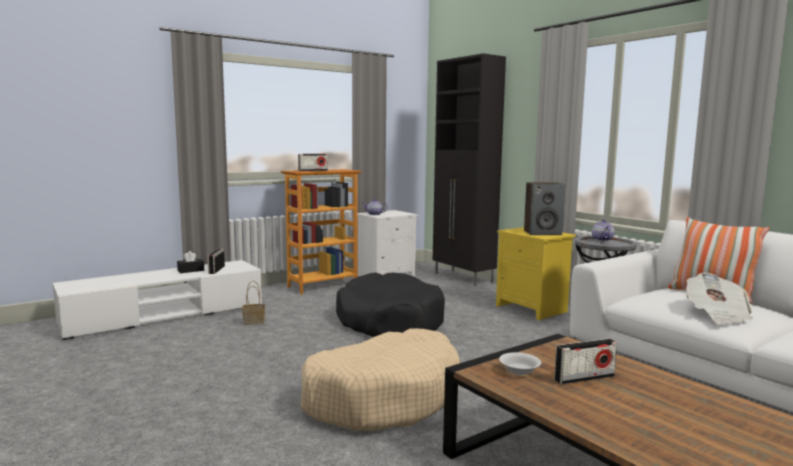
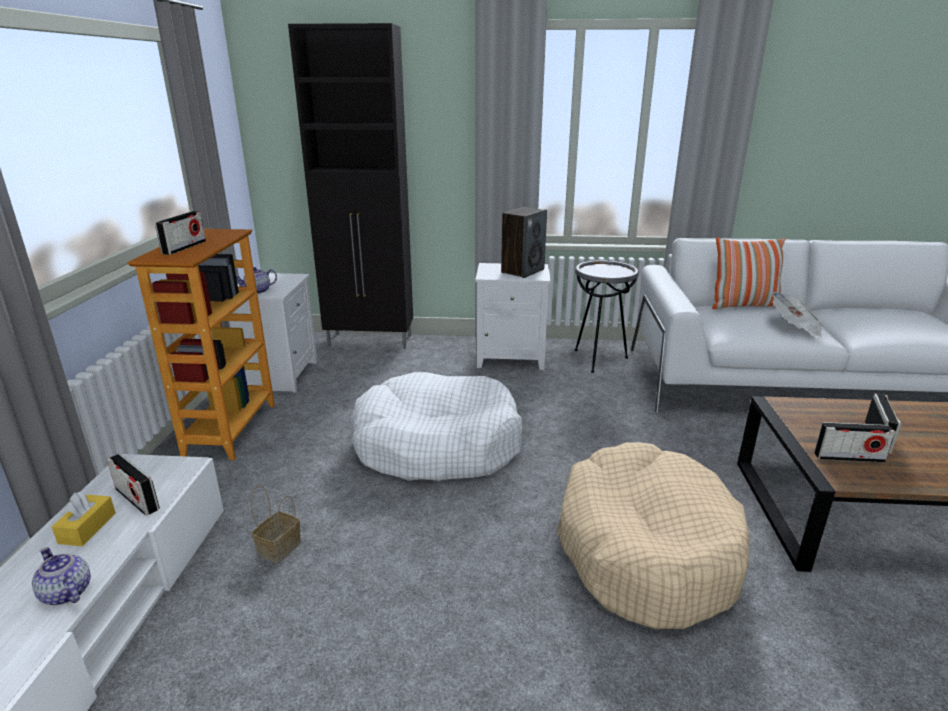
camera: 50 degrees left, 15 degrees up
(191, 270) = (87, 528): black tissue box -> yellow tissue box
(389, 322) = (437, 445): black dog bed -> white dog bed
(520, 371) = (849, 457): white bowl -> radio
(533, 309) = (512, 357): yellow nightstand -> white nightstand
(602, 240) = (598, 268): teapot -> teapot (66, 593)

